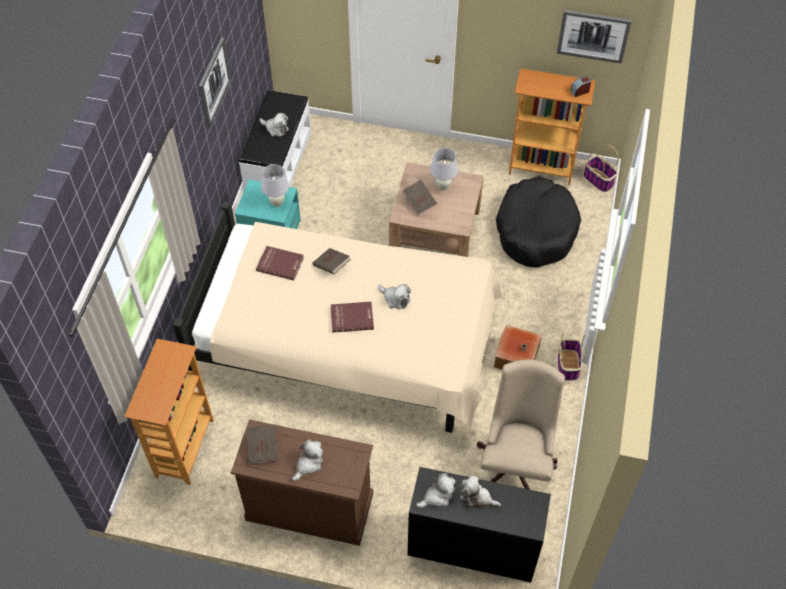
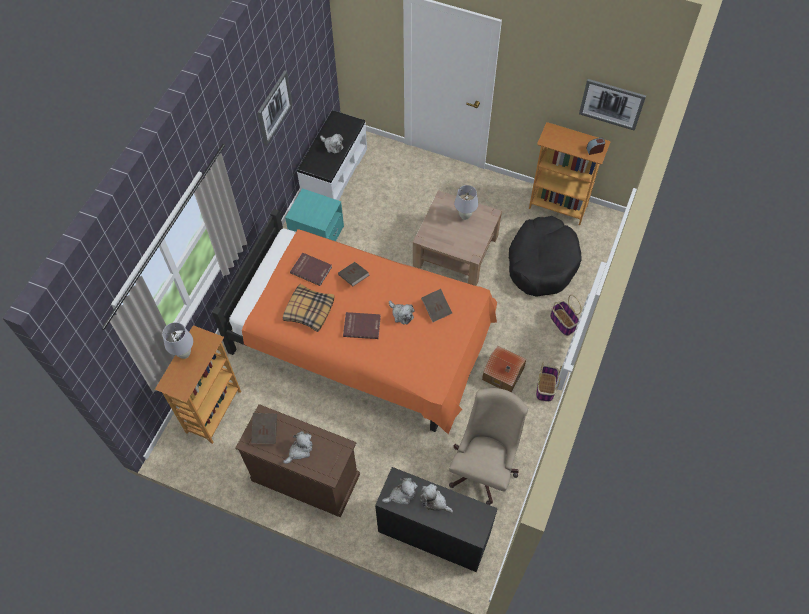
camera: 10 degrees right, 5 degrees up
(277, 202) = (322, 212): white table lamp -> white table lamp (184, 354)
(286, 309) = (309, 310): none -> pillow
(349, 344) = (364, 341): beige bed -> orange bed
(419, 202) = (442, 227): brown book -> brown book (436, 309)
(599, 180) = (606, 224): basket -> basket (563, 322)

